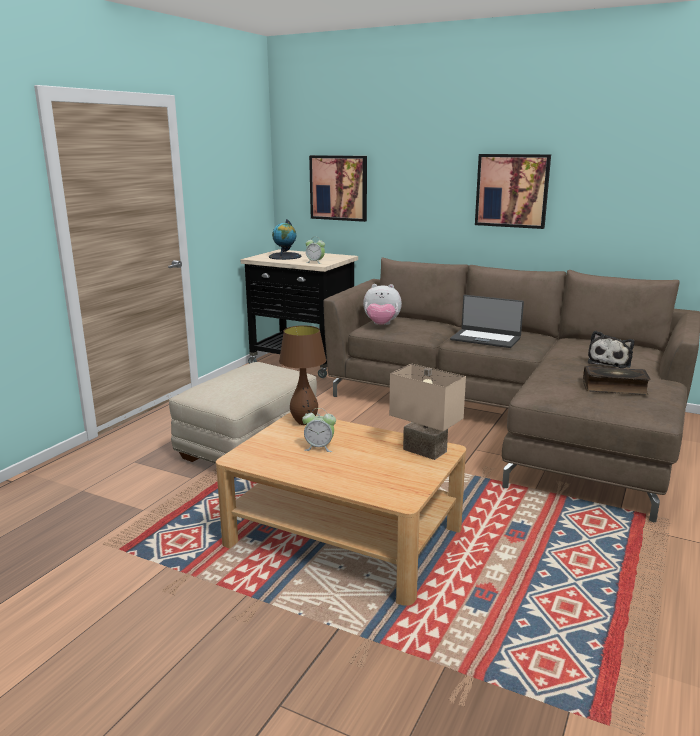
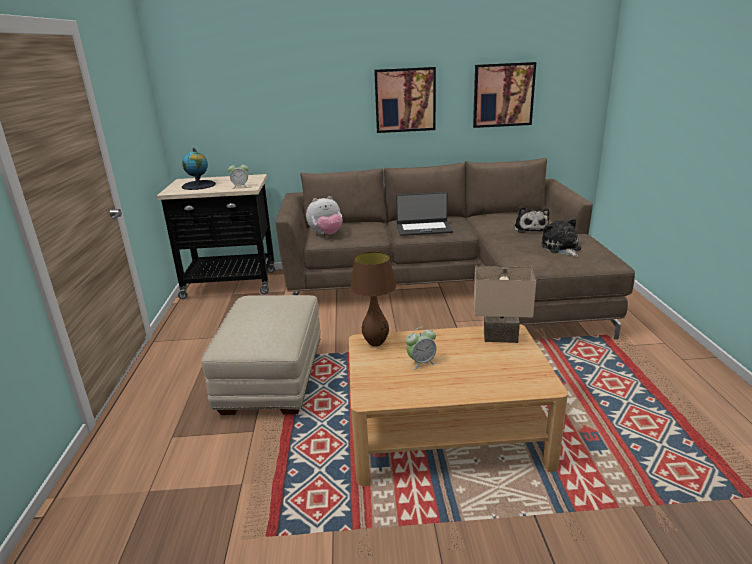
camera: 30 degrees left, 5 degrees up
(339, 188) = (236, 111): picture -> picture (503, 95)
(614, 388) = (561, 248): book -> plush toy

